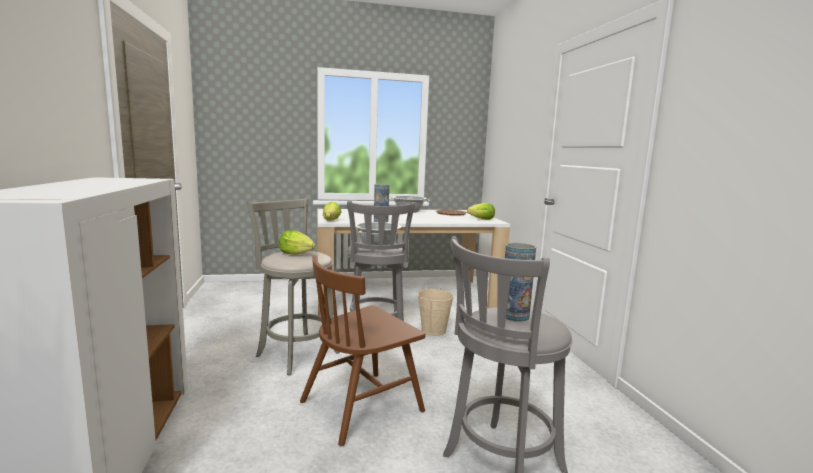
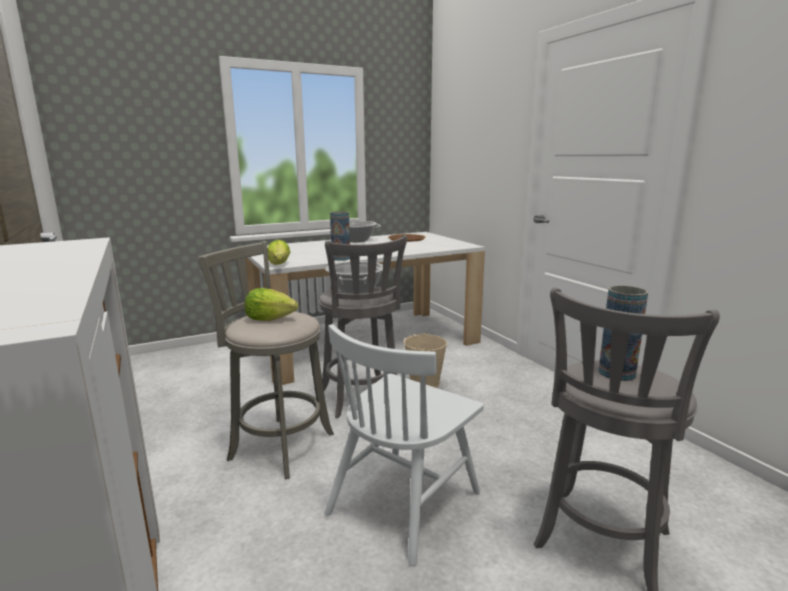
camera: 15 degrees left, 5 degrees up
(362, 406) = (404, 502): brown chair -> white chair
(482, 219) = (449, 244): lettuce -> none

